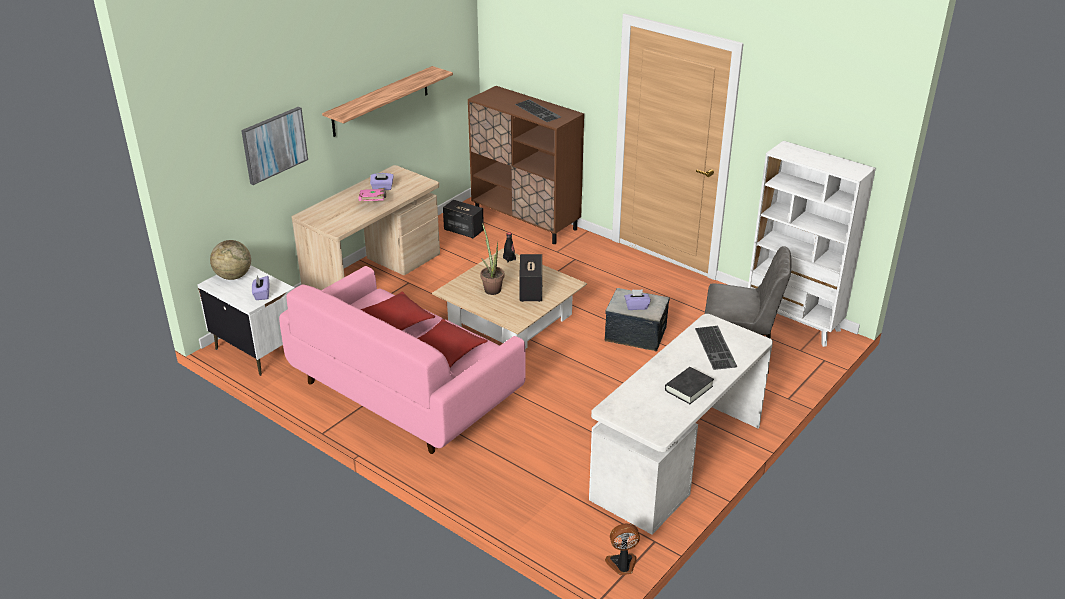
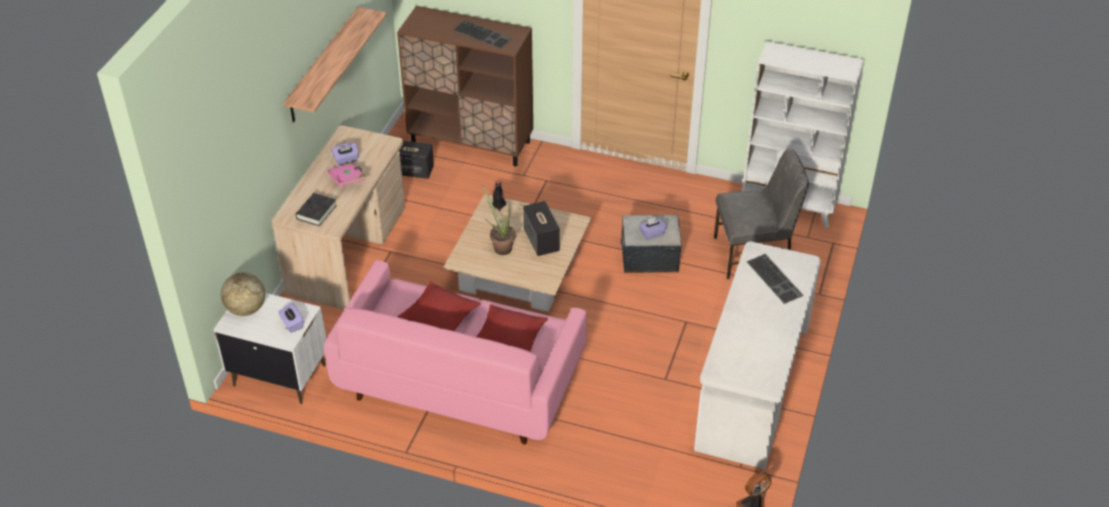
camera: 20 degrees left, 10 degrees up
(274, 144) = (251, 156): picture -> none
(688, 388) = (772, 330): black book -> black book (316, 212)

